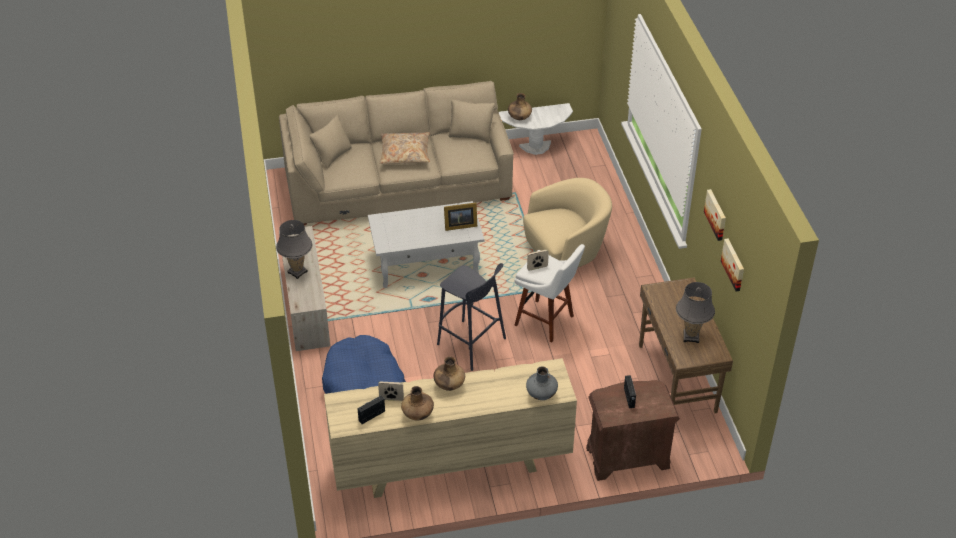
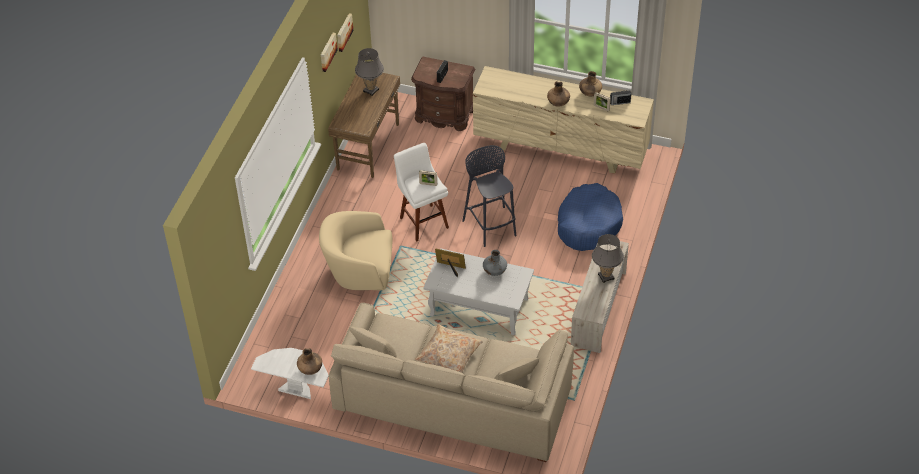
camera: 150 degrees left, 5 degrees up
(541, 394) = (503, 76): grey vase -> grey vase (494, 271)

